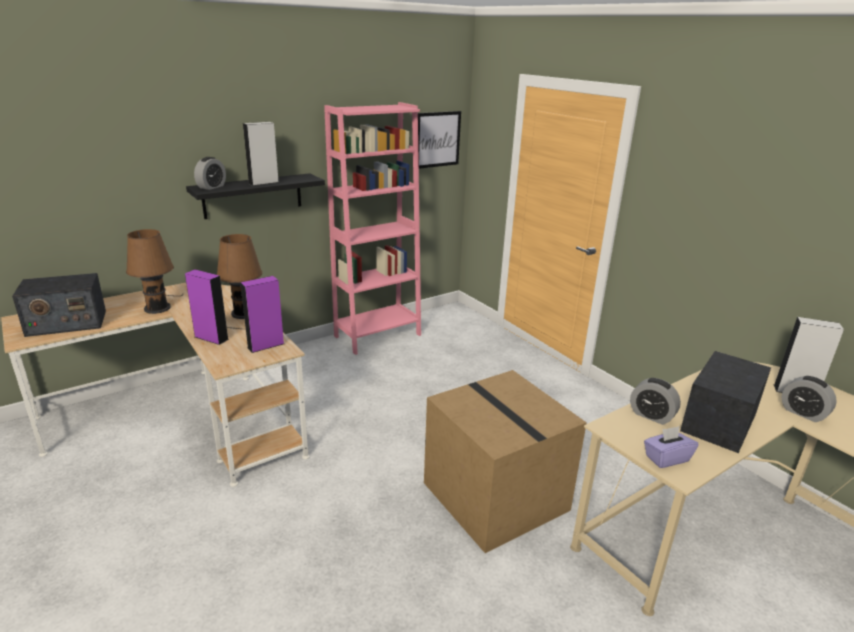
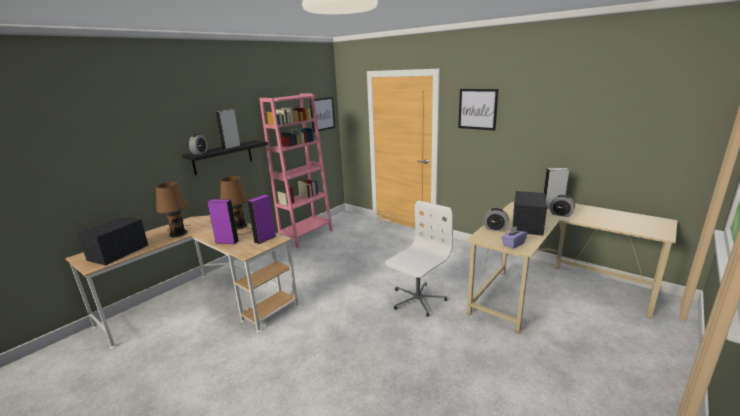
camera: 15 degrees left, 5 degrees down
(66, 323) = (119, 252): radio -> radio turned 150 degrees clockwise
(497, 496) = (417, 299): cardboard box -> white office chair
(695, 174) = (477, 109): none -> picture

